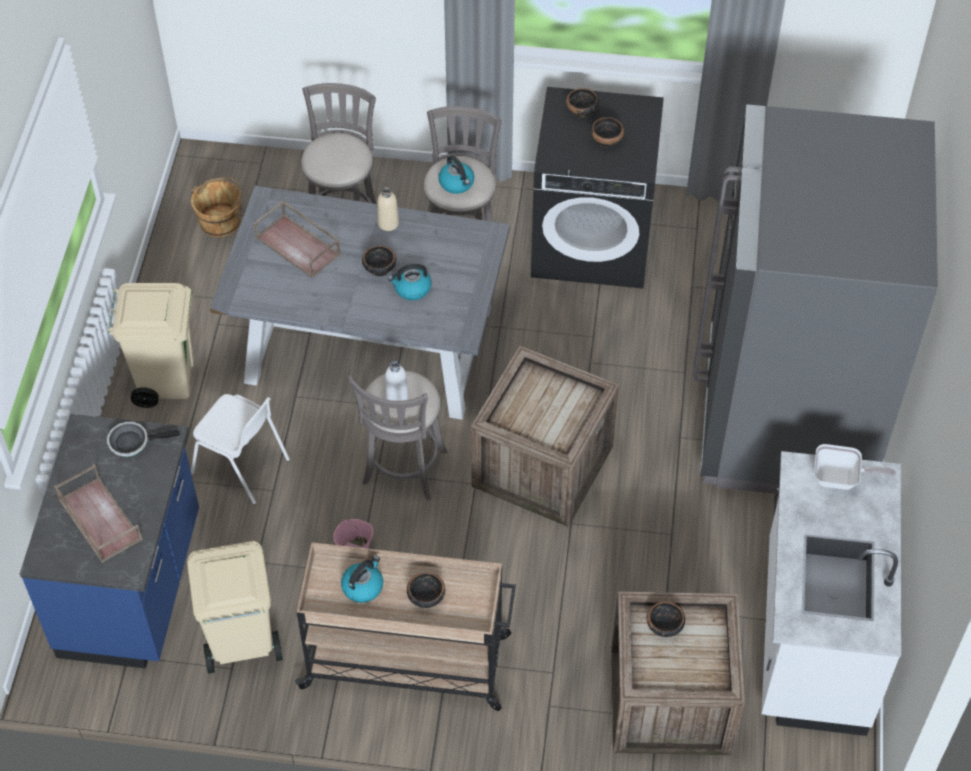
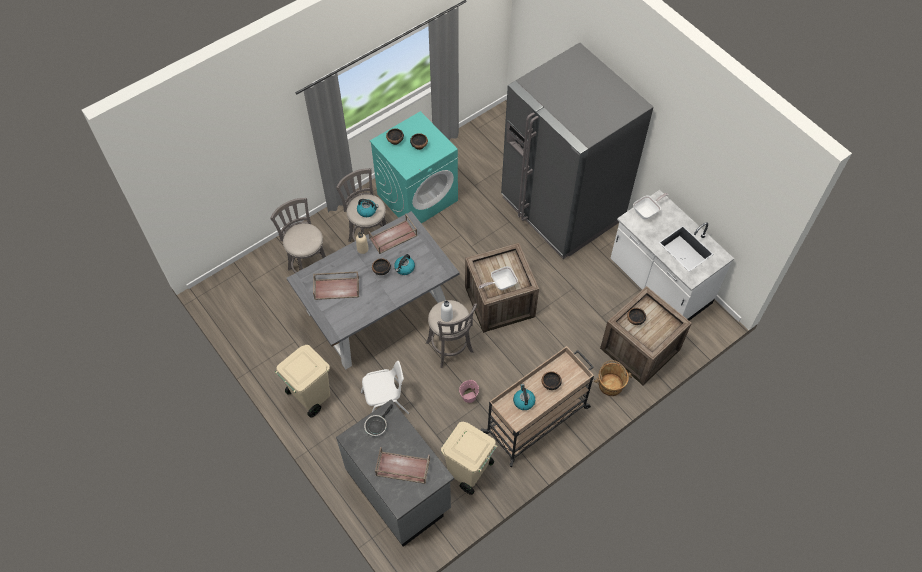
camera: 45 degrees left, 5 degrees up
(133, 586) = (399, 490): blue counter -> grey counter
(220, 221) = (253, 310): brown bucket -> brown bucket (610, 384)
(444, 239) = (393, 237): none -> brown tray
(528, 419) = (500, 284): none -> frying pan
(593, 242) = (417, 197): black washing machine -> turquoise washing machine

